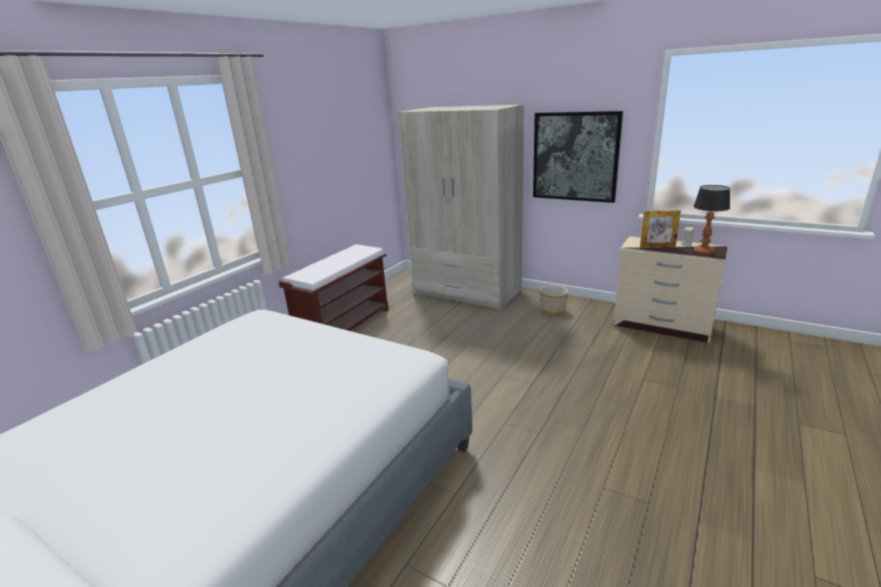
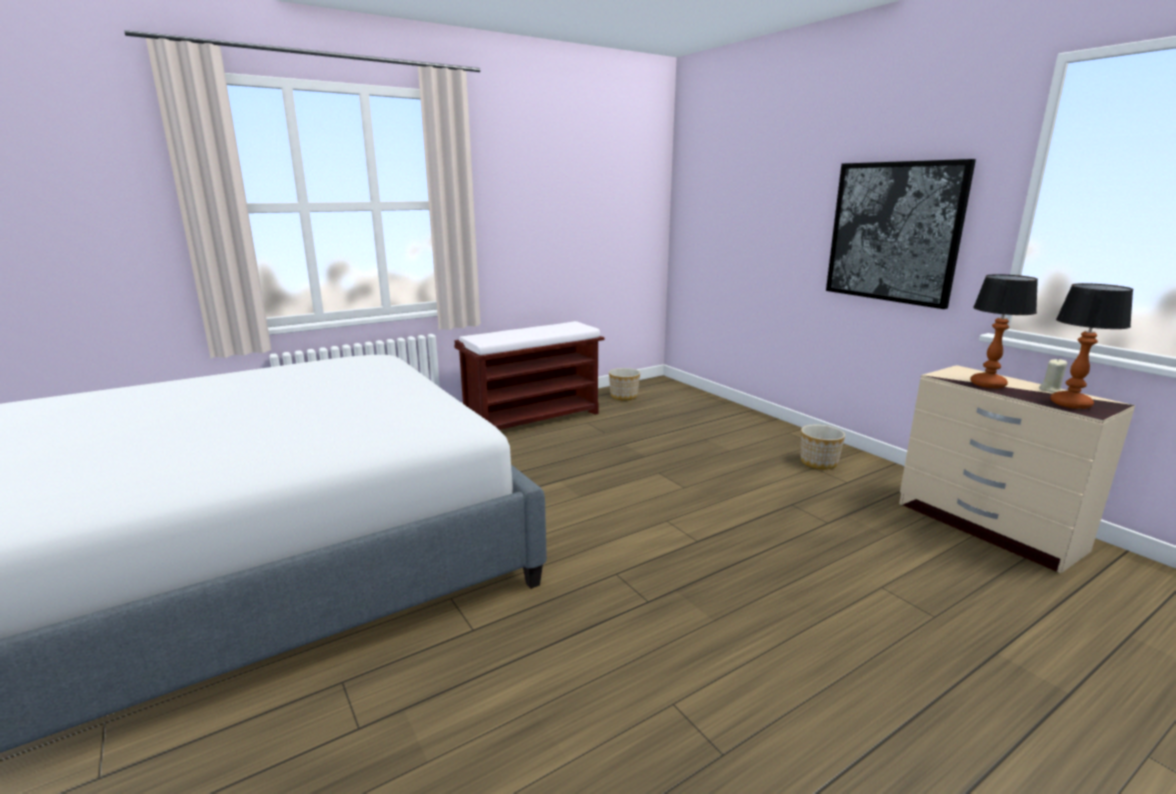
camera: 25 degrees right, 5 degrees down
(394, 291) = (624, 396): none -> planter
(467, 291) = (715, 415): beige wardrobe -> none
(657, 247) = (988, 384): picture frame -> table lamp

